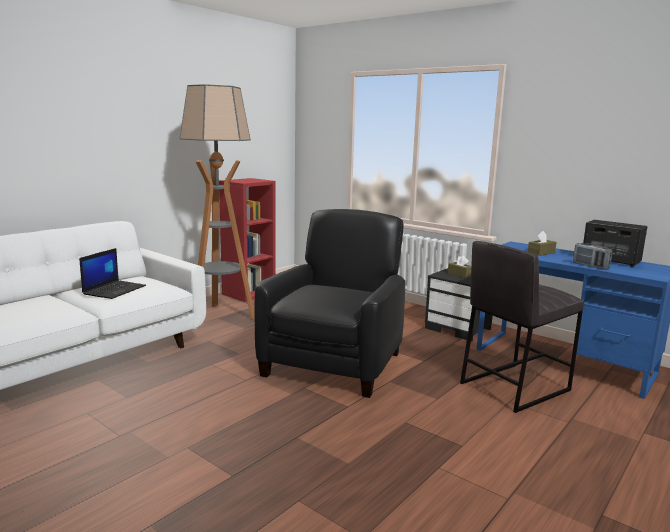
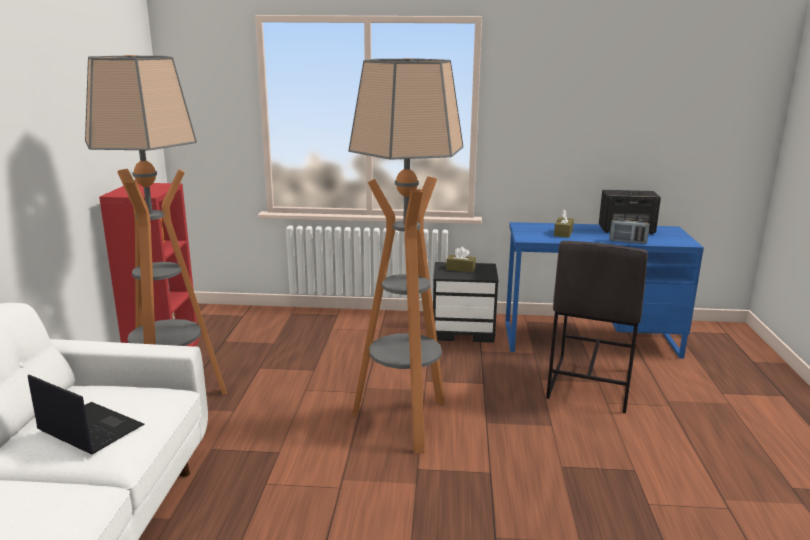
camera: 35 degrees left, 5 degrees up
(114, 290) = (89, 429): laptop -> laptop turned 45 degrees counterclockwise
(334, 363) = (405, 422): black armchair -> floor lamp

